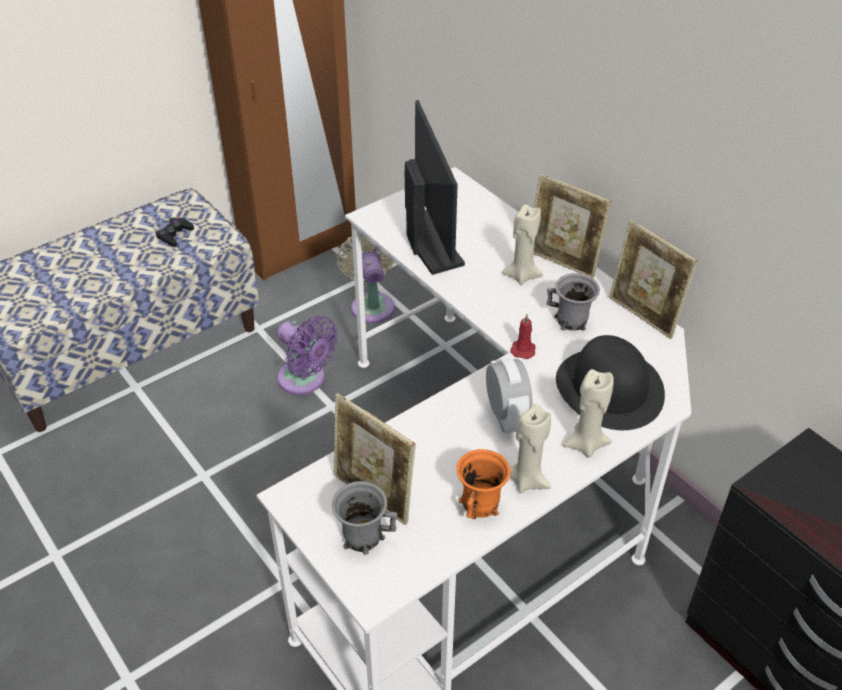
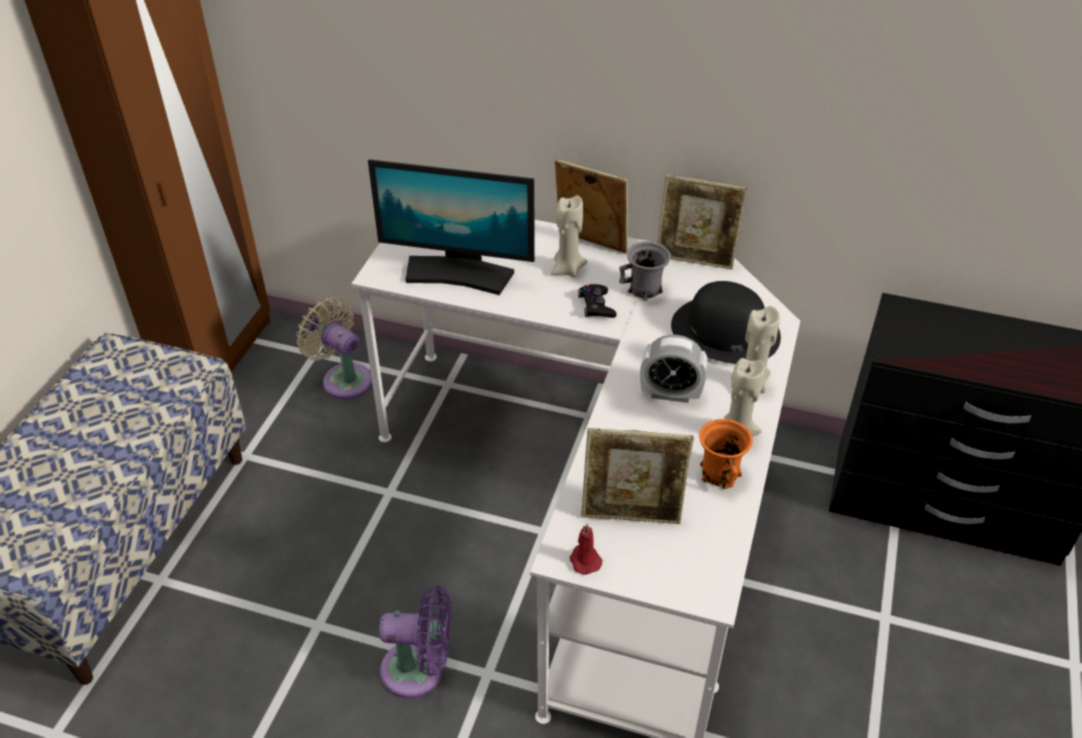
camera: 35 degrees left, 0 degrees up
(174, 235) = (135, 389): black game controller -> black game controller (596, 306)
(305, 380) = (341, 481): purple fan -> purple fan (419, 670)
(362, 536) = (655, 552): grey mug -> none
(430, 241) = (458, 273): monitor -> monitor turned 150 degrees clockwise
(506, 416) = (670, 393): alarm clock -> alarm clock turned 150 degrees clockwise
(523, 349) = (630, 331): red candle -> red candle (584, 560)
(562, 263) = (590, 244): picture frame -> picture frame turned 150 degrees counterclockwise

